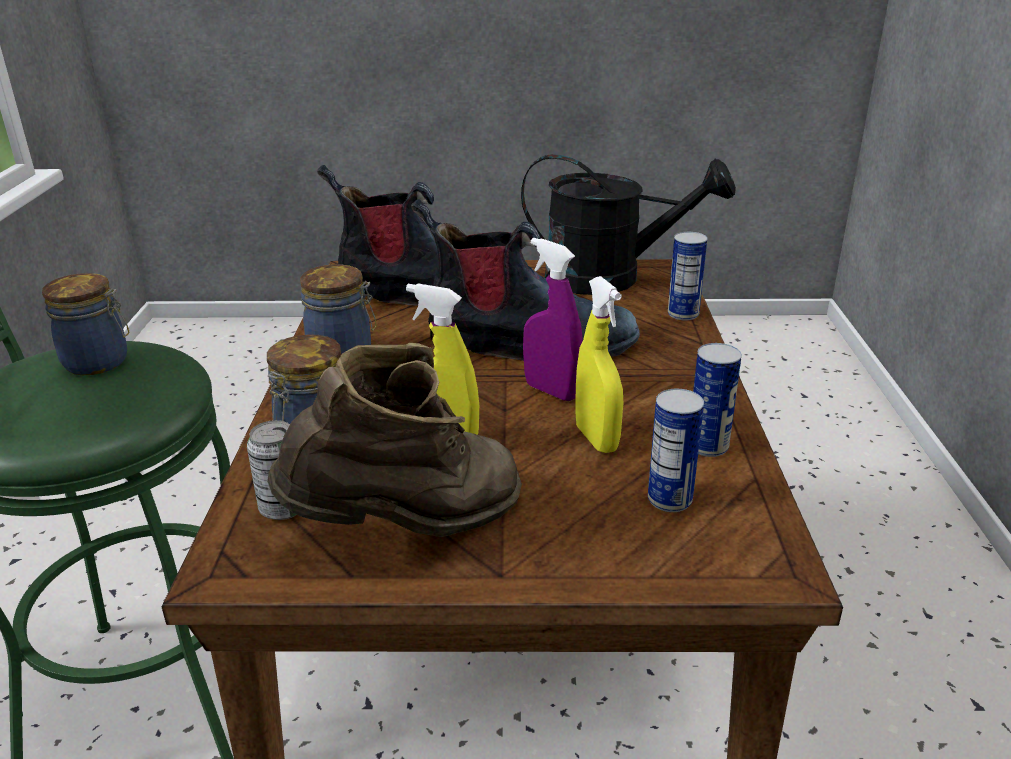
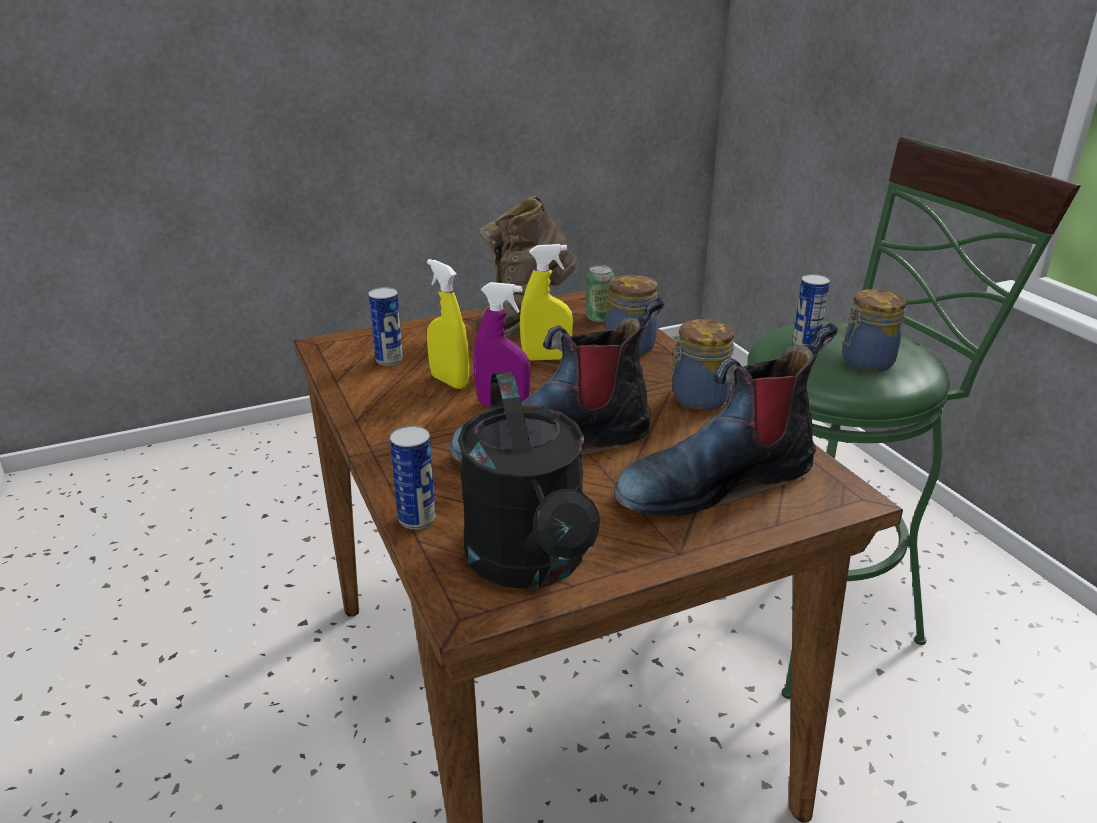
camera: 155 degrees right, 0 degrees up
(610, 278) = (531, 564): black watering can -> black watering can turned 90 degrees counterclockwise
(708, 446) = (369, 392): can -> can (805, 344)

